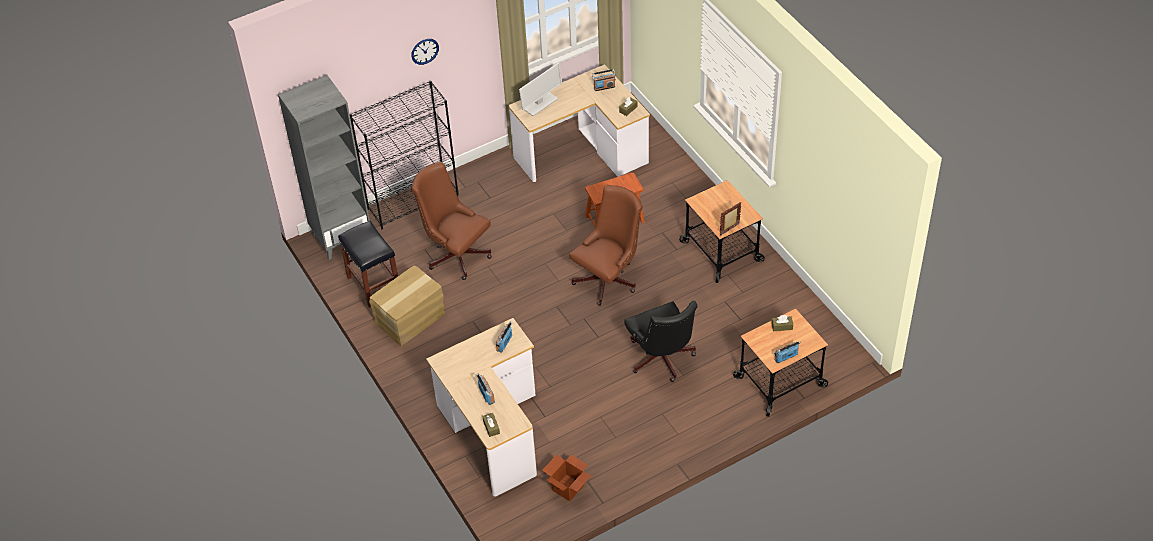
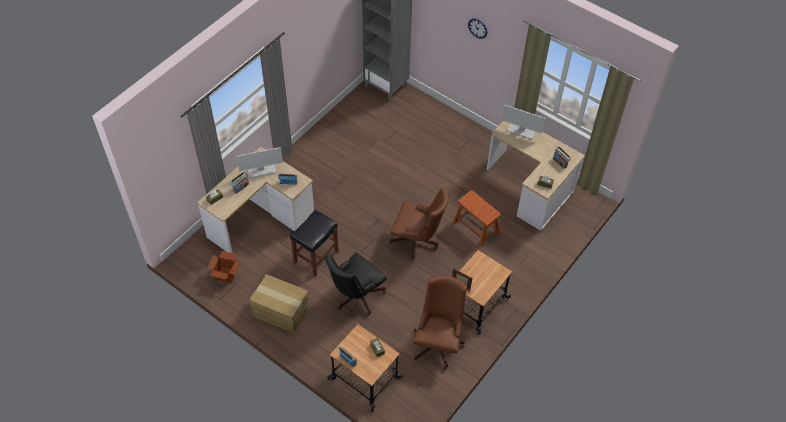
camera: 65 degrees right, 5 degrees up
(374, 285) = (354, 116): black stool -> black stool (316, 257)
(410, 319) = (334, 144): cardboard box -> cardboard box (280, 312)
(413, 201) = (435, 111): black bookcase -> none
(455, 253) = (400, 148): brown office chair -> brown office chair (438, 342)
(469, 367) = (261, 170): none -> monitor

